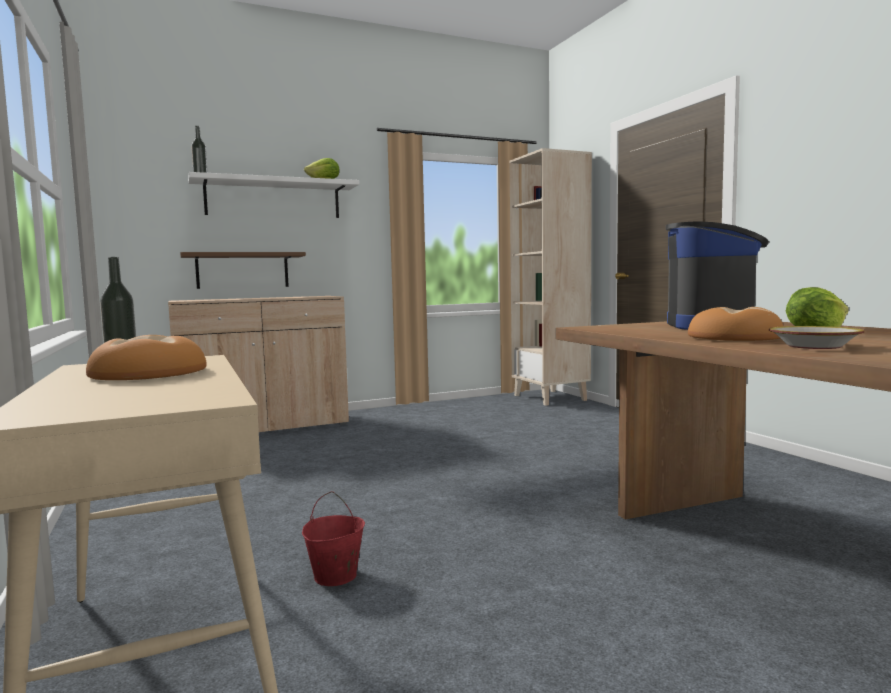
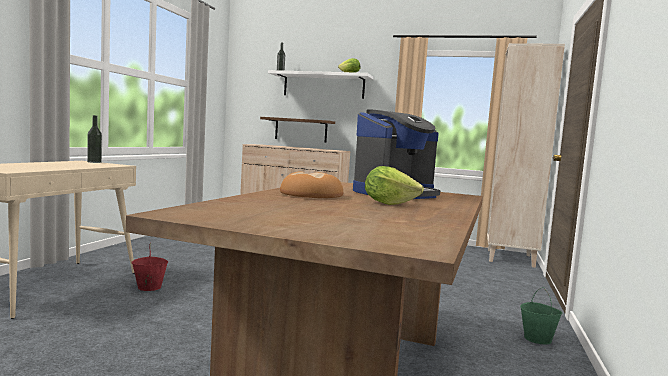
camera: 40 degrees right, 0 degrees up
(150, 373) = (68, 165): bread -> none
(759, 459) = (538, 339): none -> green bucket
(815, 346) = (278, 201): bowl -> none

